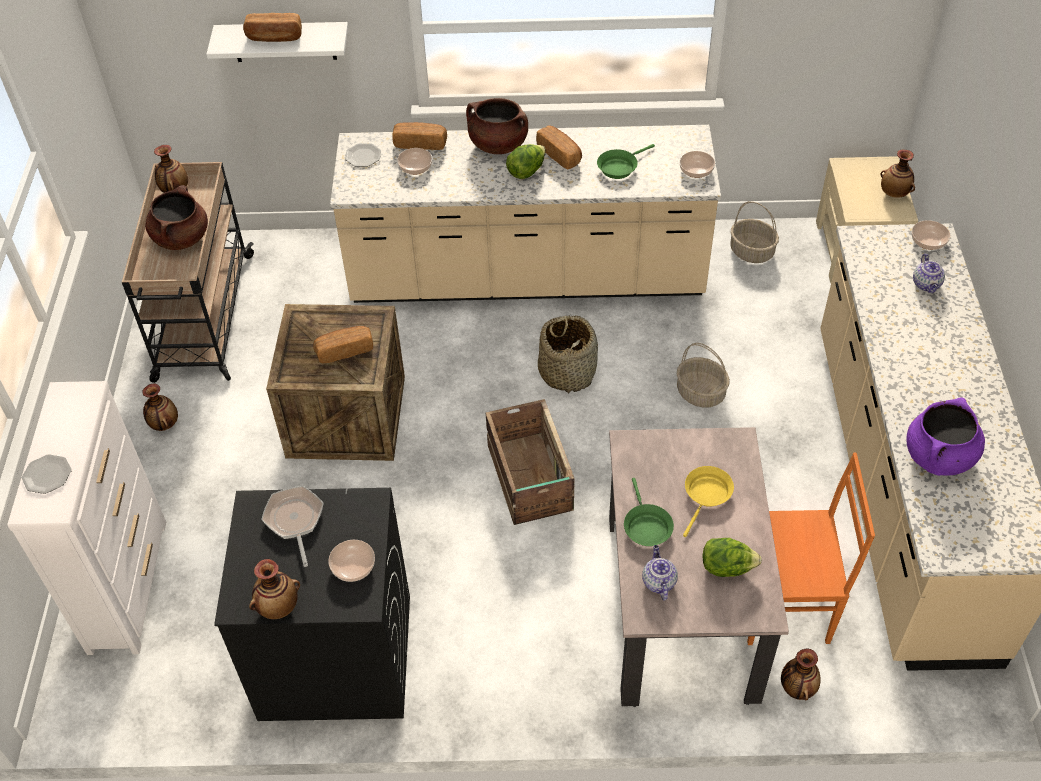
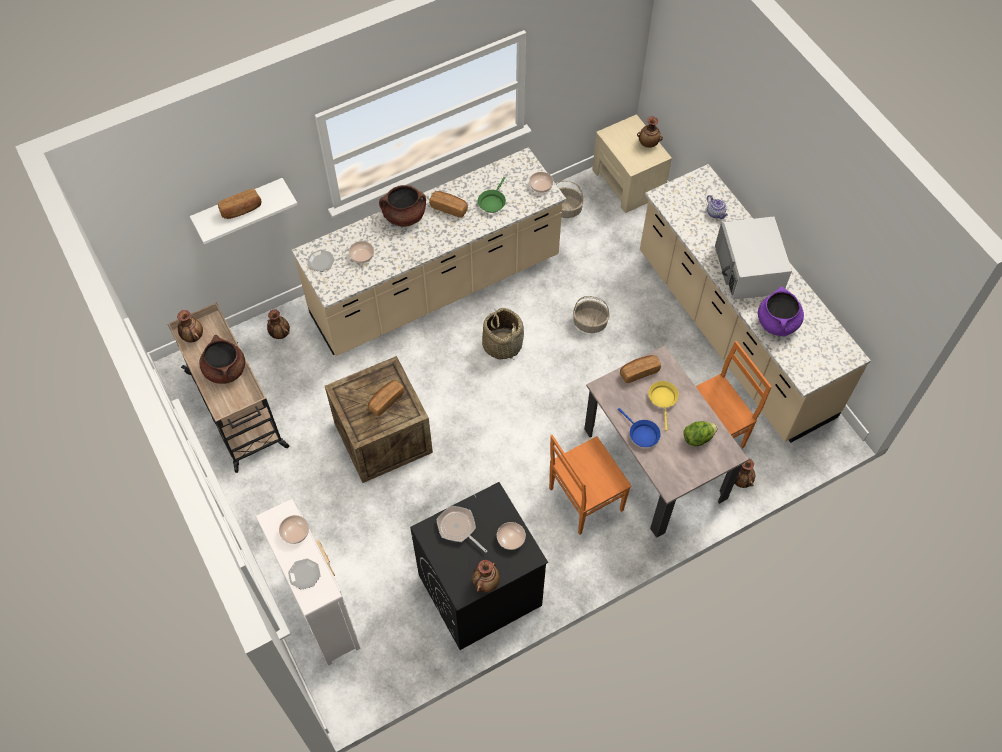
camera: 30 degrees left, 10 degrees up
(164, 424) = (266, 497): vase -> vase (280, 333)
(420, 143) = (352, 236): bread -> bread (639, 372)
(526, 171) = (436, 229): lettuce -> none
(529, 479) = (523, 426): crate -> none
(550, 608) = (584, 500): none -> orange chair
(646, 526) = (641, 434): green frying pan -> blue frying pan
(658, 582) = (667, 463): teapot -> none
(928, 242) = (701, 183): bowl -> bowl (295, 533)
(935, 371) = (749, 270): none -> white microwave

